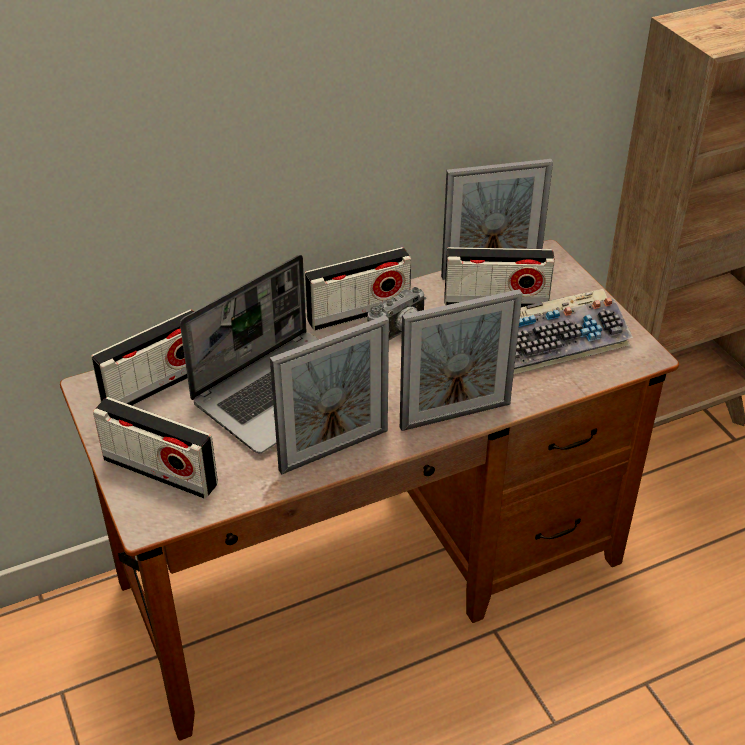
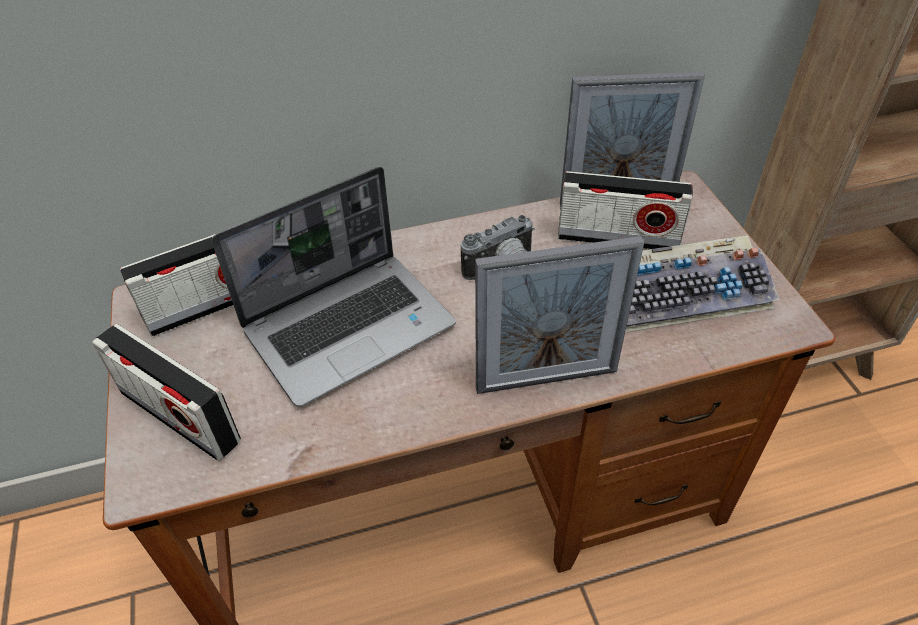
camera: 10 degrees right, 5 degrees up
(334, 450) = (390, 411): picture frame -> none
(358, 312) = (459, 237): radio -> none

